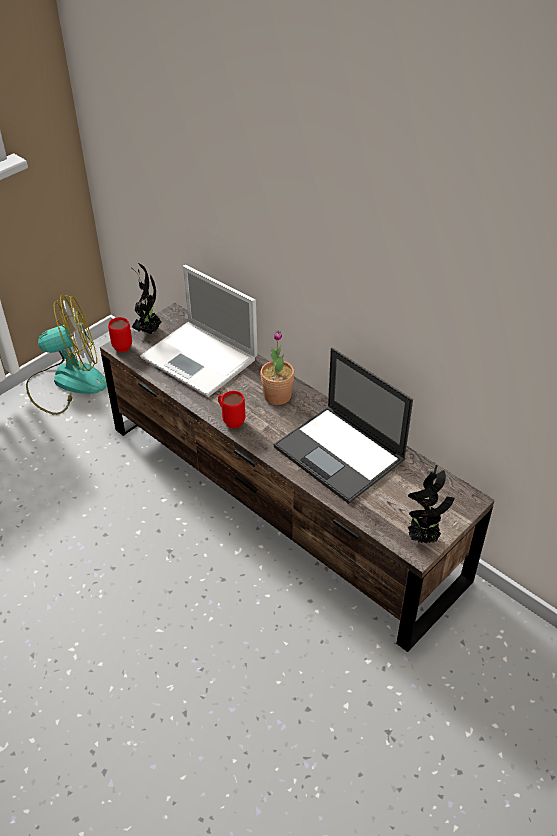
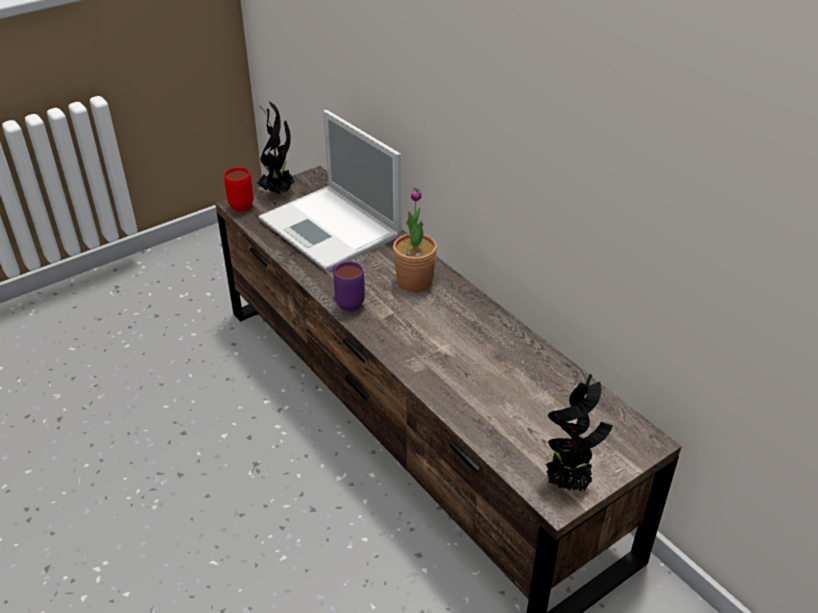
camera: 10 degrees right, 5 degrees down
(66, 382) = (194, 255): fan -> none
(230, 420) = (347, 302): red mug -> purple mug
(340, 454) = (478, 359): laptop -> none

